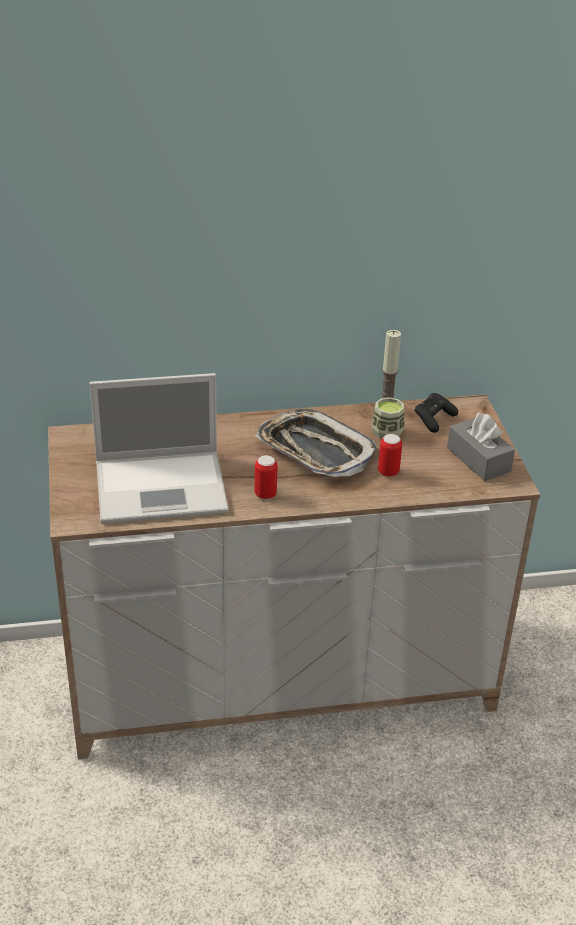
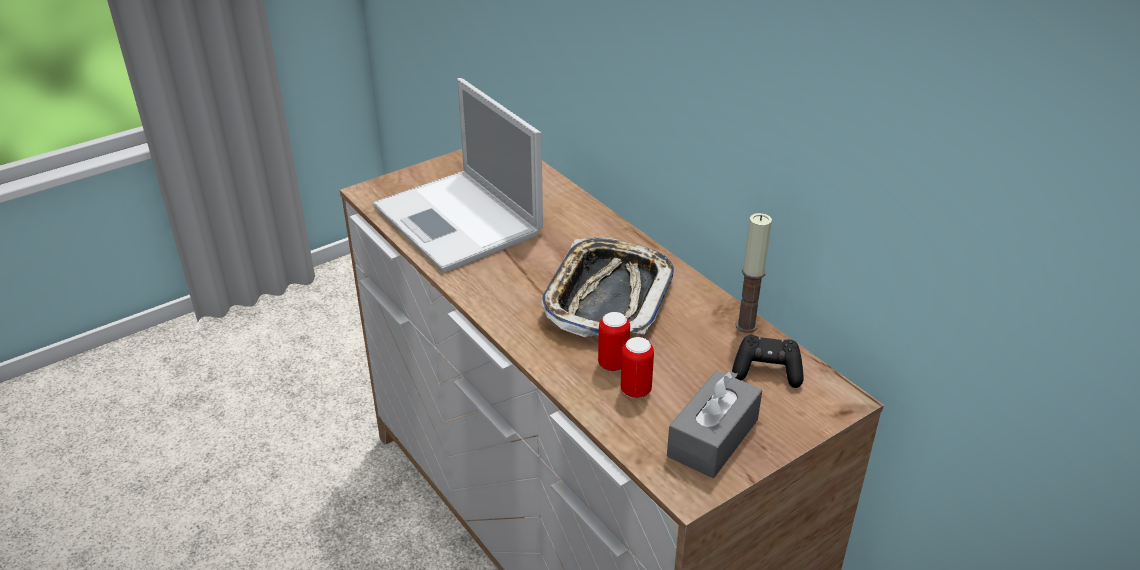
camera: 65 degrees right, 0 degrees up
(265, 494) = (495, 287): can -> can (635, 390)
(387, 433) = (696, 340): cup -> none

